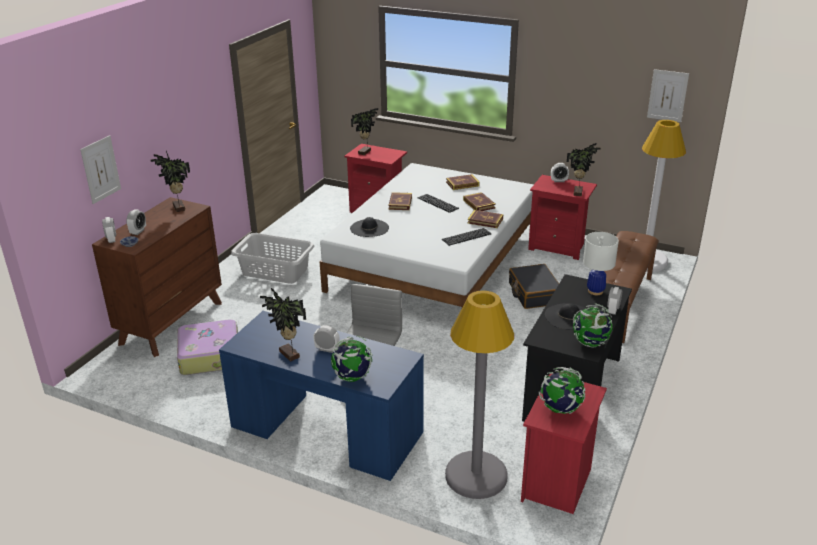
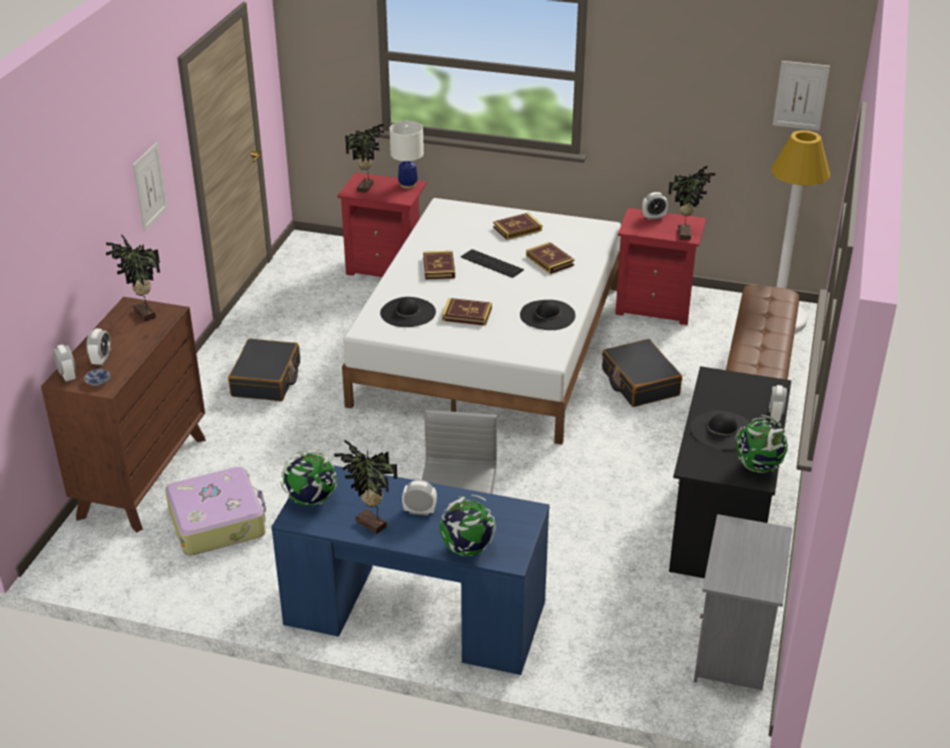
camera: 10 degrees left, 5 degrees up
(100, 169) = (43, 277): picture -> picture (149, 187)
(275, 271) = (266, 380): grey laundry basket -> black suitcase
(466, 237) = (547, 315): keyboard -> black hat
(476, 476) = (629, 654): grey floor lamp -> none
(485, 221) = (566, 287): book -> book (467, 314)
(557, 484) = (734, 652): red nightstand -> grey nightstand
(560, 409) = (743, 563): globe -> globe (311, 500)
(595, 291) = (746, 389): white table lamp -> white table lamp (408, 185)

